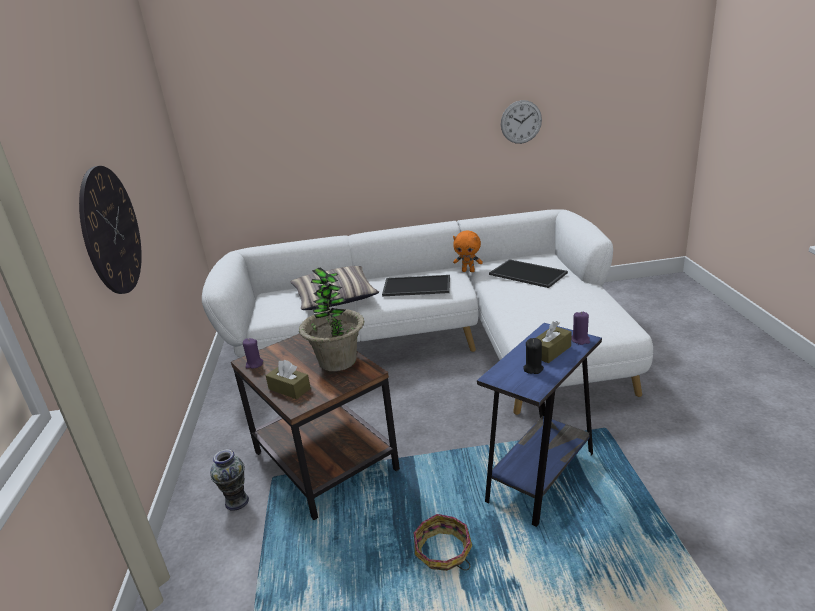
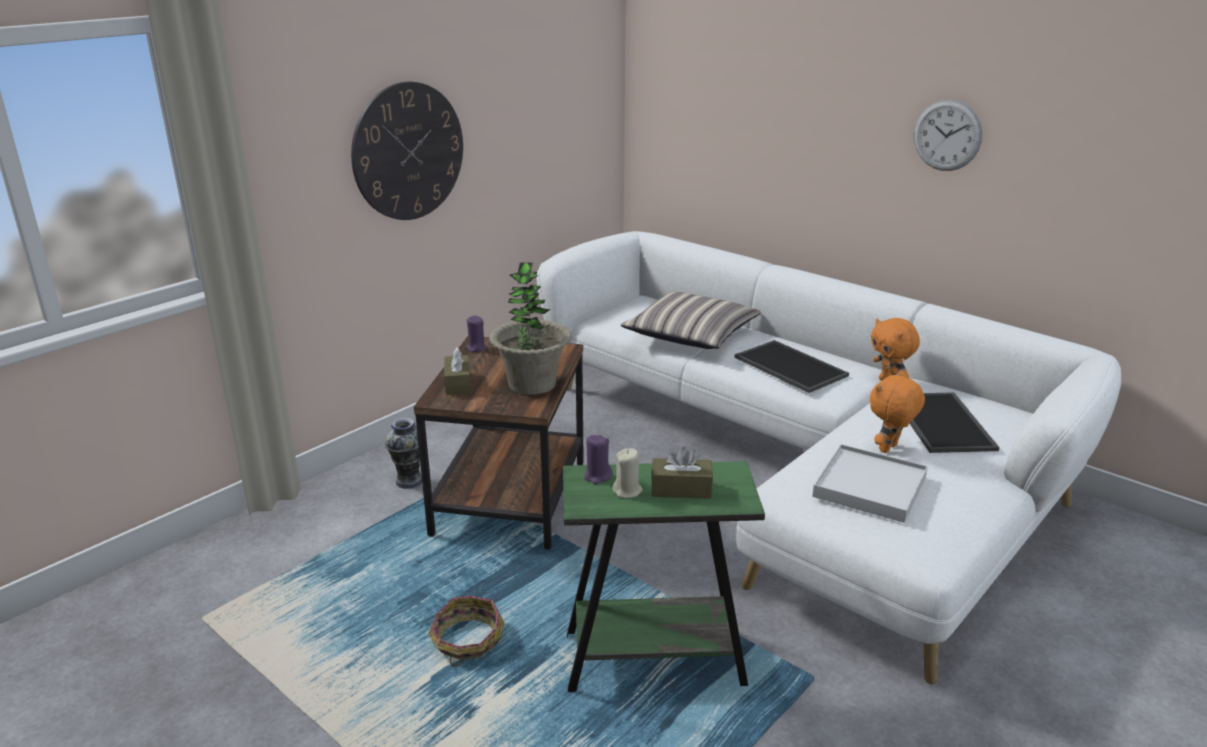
camera: 45 degrees right, 0 degrees up
(521, 122) = (1086, 179): wall clock -> wall clock (947, 135)
(532, 295) = (889, 449): none -> orange plush toy
(533, 368) = (627, 491): black candle -> beige candle
(541, 477) = (654, 660): blue side table -> green side table
(558, 315) = (870, 487): none -> white tray
(580, 340) = (736, 500): purple candle -> purple candle (597, 476)

